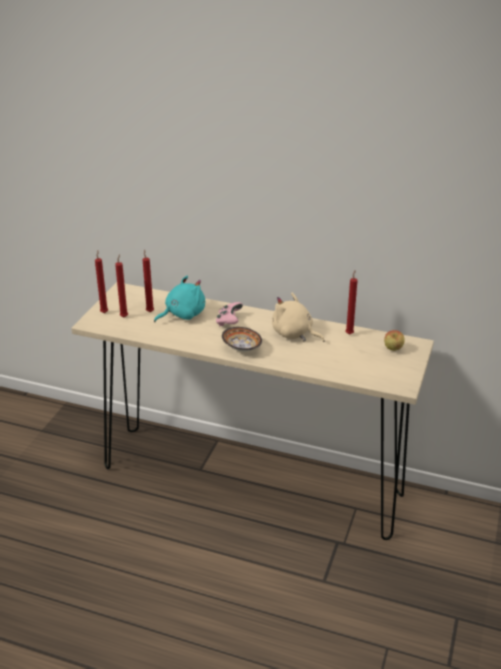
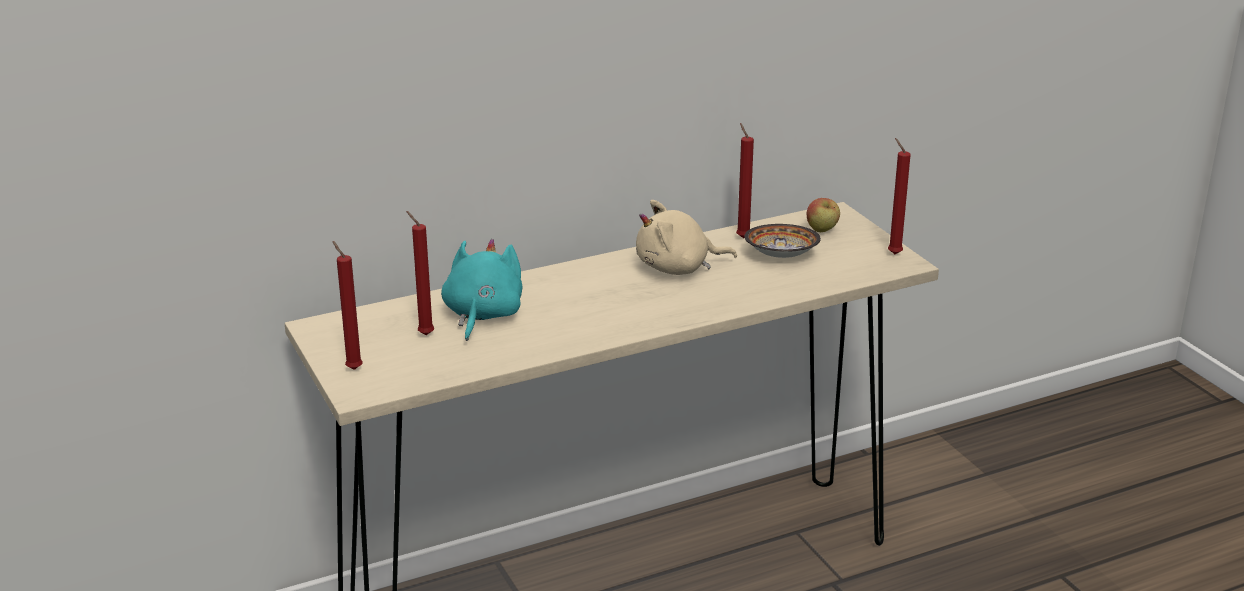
camera: 45 degrees left, 5 degrees down
(124, 316) = (397, 358): red candle -> red candle (893, 253)
(229, 321) = (565, 293): pink game controller -> none
(241, 348) = (646, 316): bowl -> bowl (782, 256)

